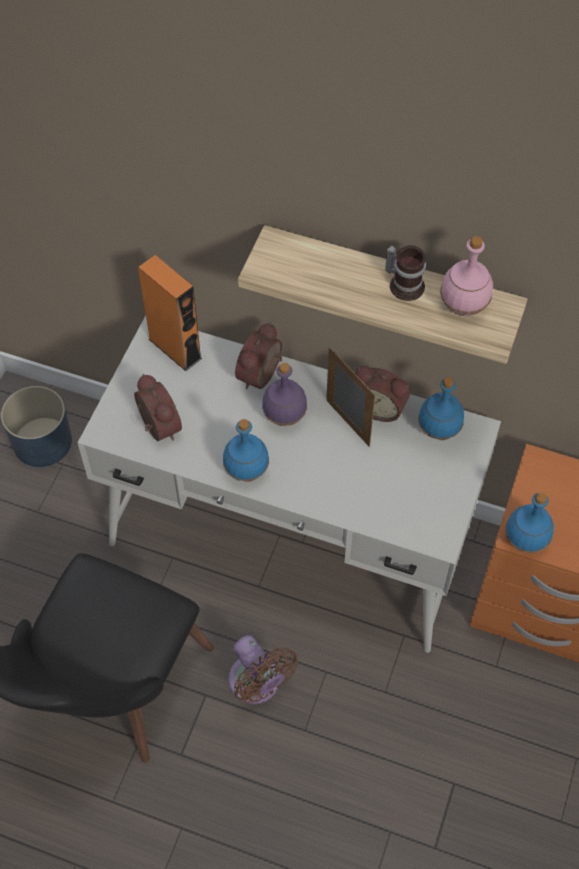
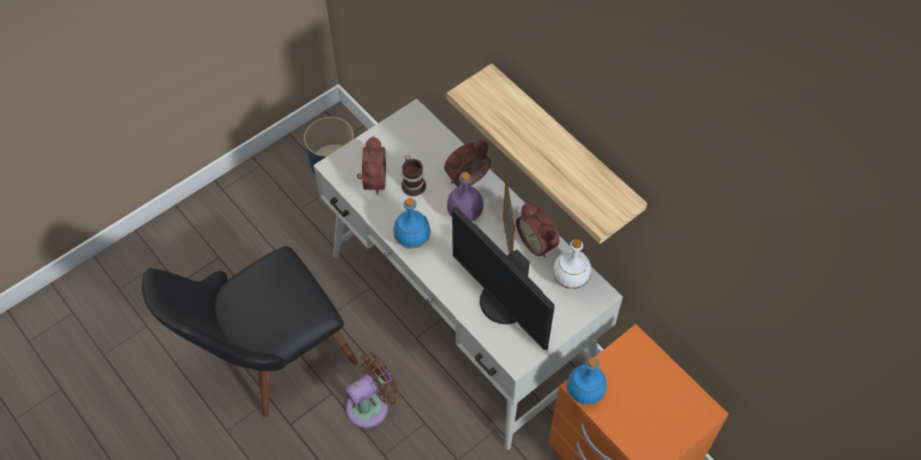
camera: 30 degrees right, 0 degrees up
(175, 348) = (421, 131): orange speaker -> none
(257, 684) = (371, 405): brown fan -> brown fan turned 120 degrees counterclockwise
(386, 489) = (502, 303): none -> monitor
(405, 284) = (562, 150): mug -> mug (414, 183)
(438, 431) = (569, 280): blue bottle -> white bottle
(463, 308) = (593, 188): pink bottle -> none

